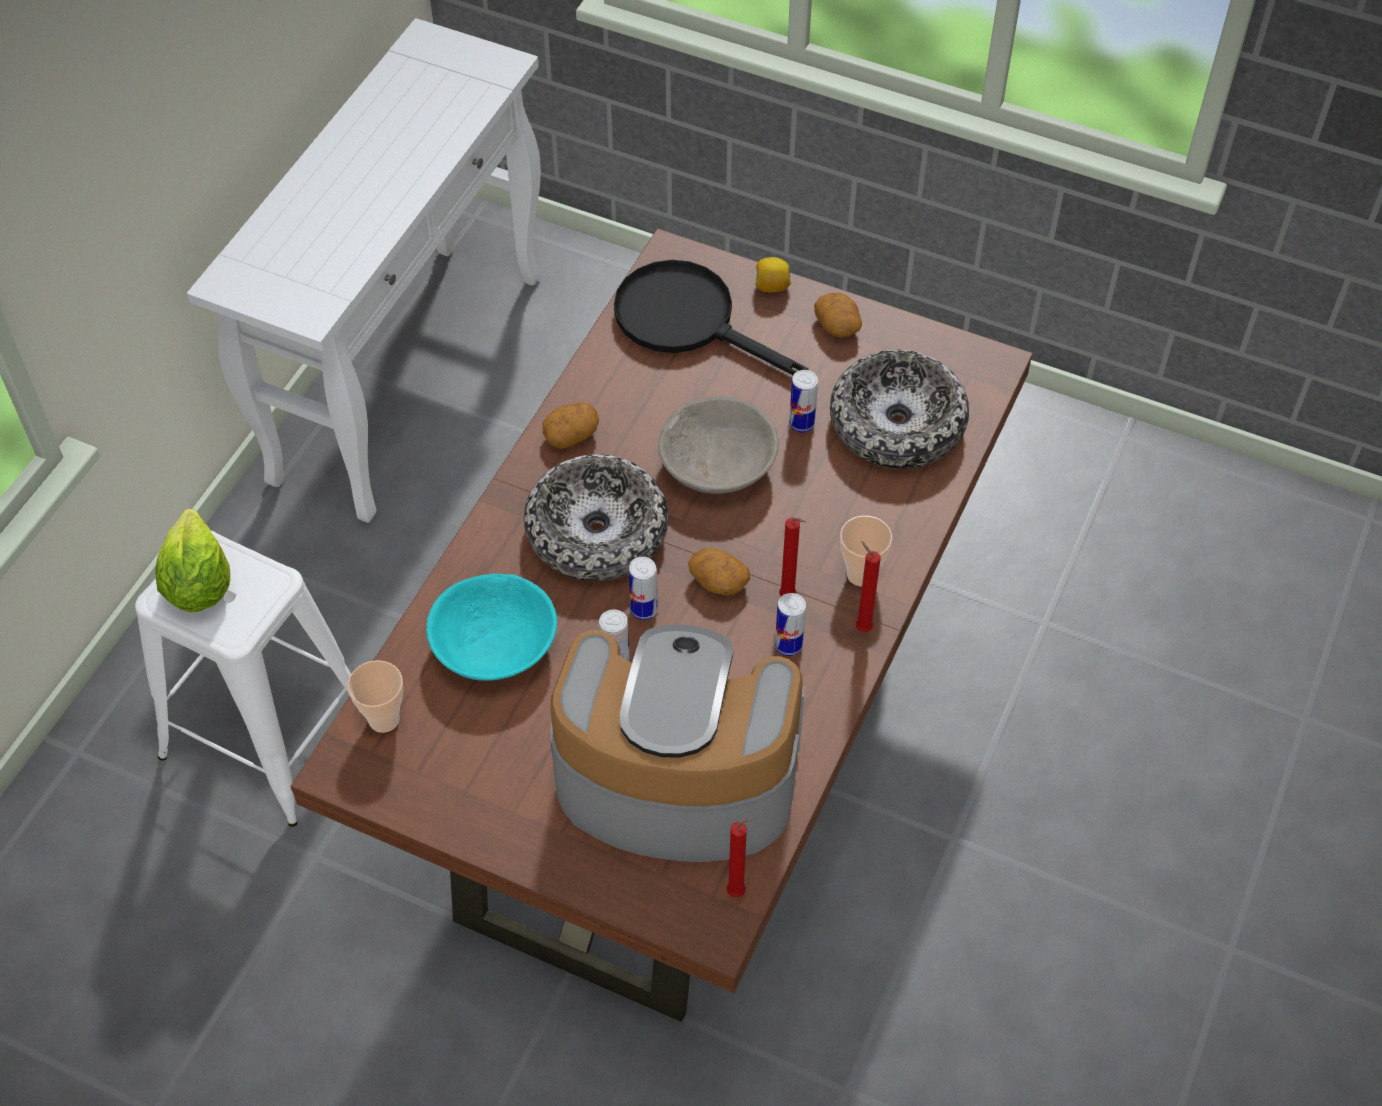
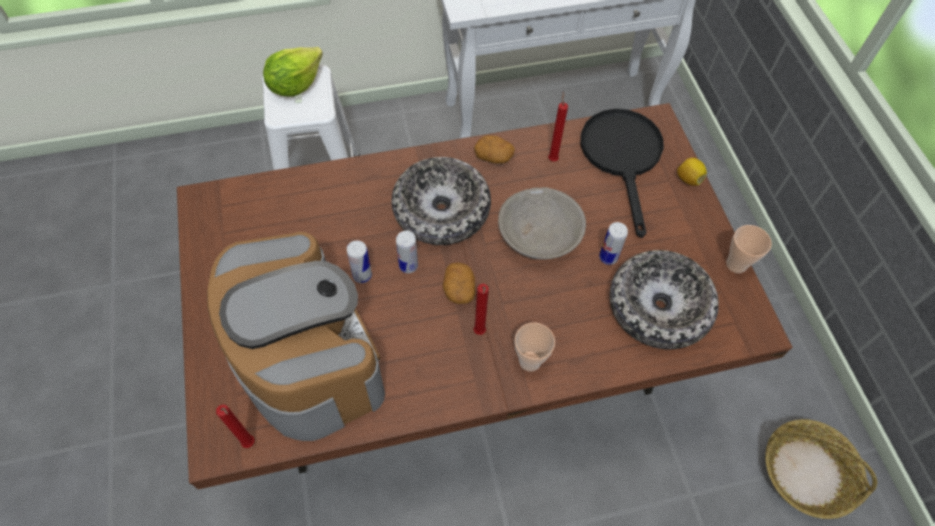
camera: 50 degrees right, 5 degrees up
(384, 719) = (244, 197): cup -> cup (736, 264)
(494, 645) = (328, 213): turquoise bowl -> none
(788, 645) = (445, 355): can -> none
(838, 326) = (697, 229): potato -> none
(861, 627) = (491, 387): red candle -> red candle (552, 158)
(1108, 498) = (807, 472): none -> basket

